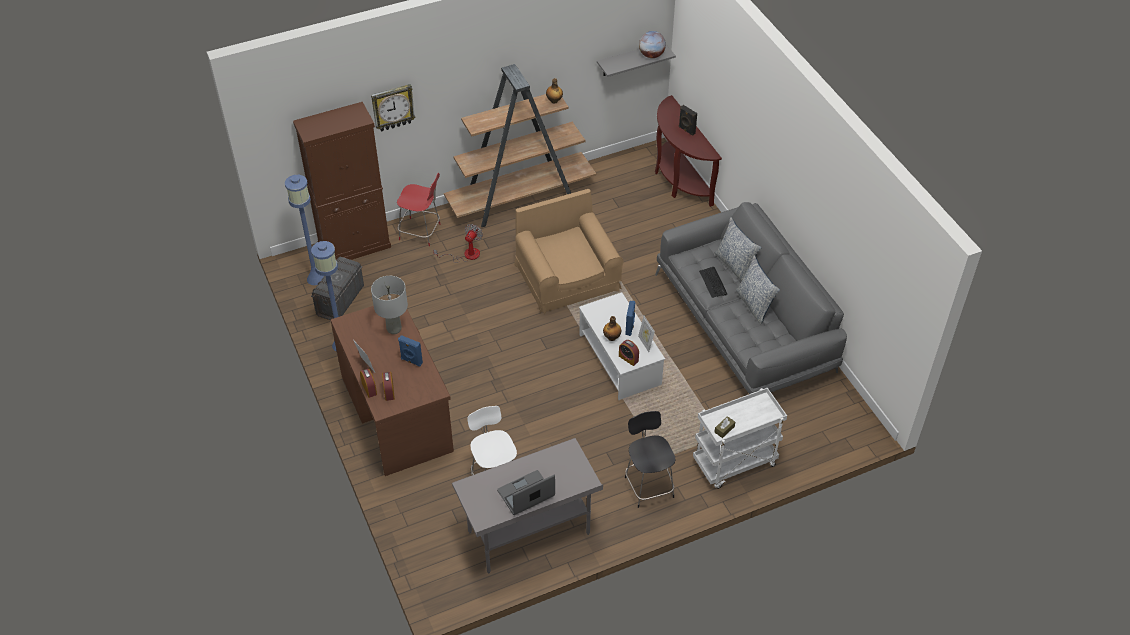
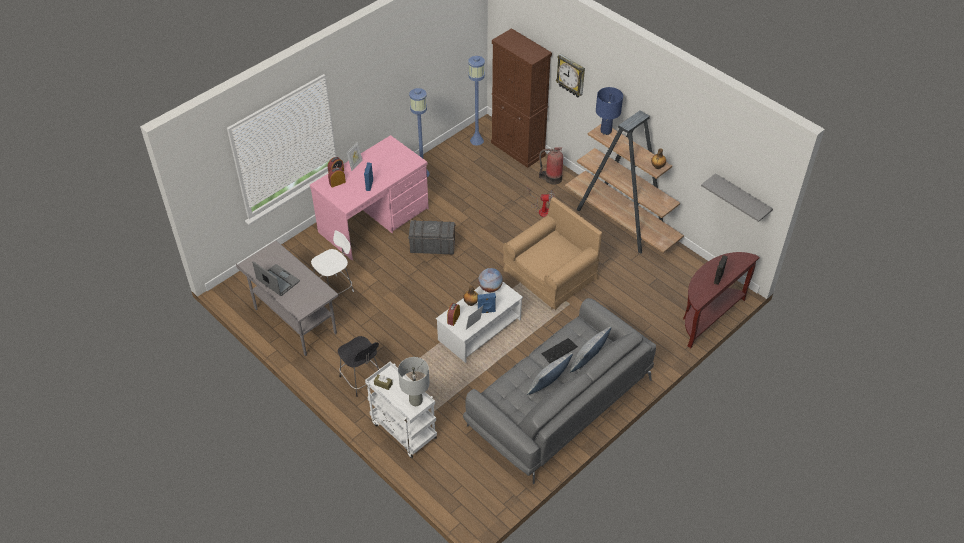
camera: 70 degrees right, 0 degrees up
(340, 301) = (462, 159): grey storage box -> grey storage box (432, 247)
(394, 329) = (395, 167): grey table lamp -> grey table lamp (415, 401)
(397, 412) = (374, 220): brown desk -> pink desk
(421, 232) = (552, 178): red chair -> fire extinguisher
(477, 120) = (606, 131): none -> blue table lamp
(648, 485) = (361, 379): black chair -> black chair turned 90 degrees clockwise
(651, 55) = (747, 204): globe -> globe (490, 288)

